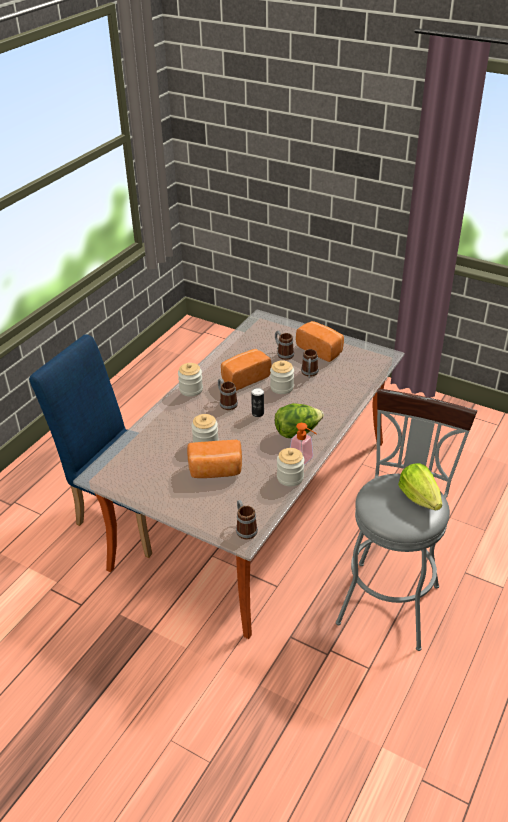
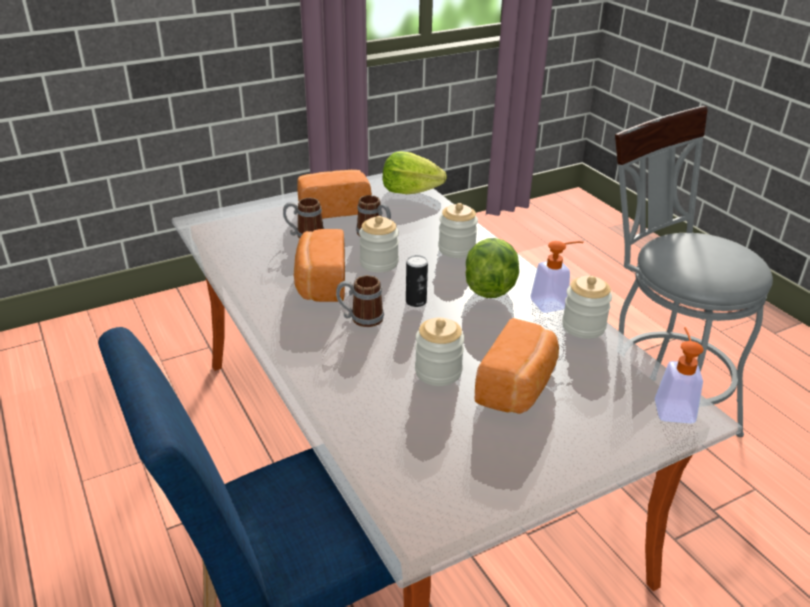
camera: 60 degrees left, 5 degrees down
(191, 389) = (288, 339): jar -> jar (456, 249)
(245, 528) = (672, 406): mug -> soap dispenser
(419, 498) = (709, 245): lettuce -> lettuce (410, 191)

